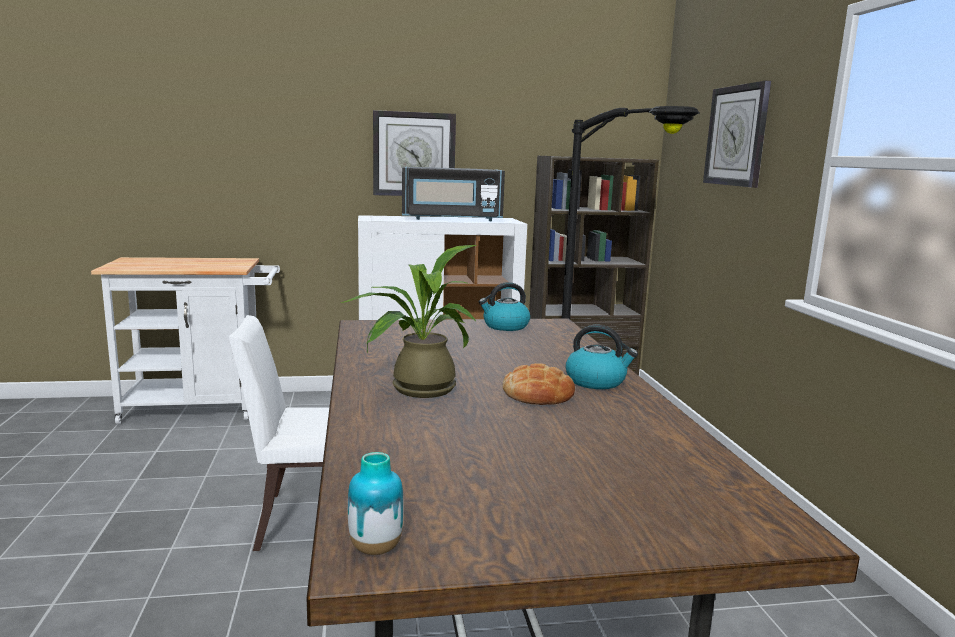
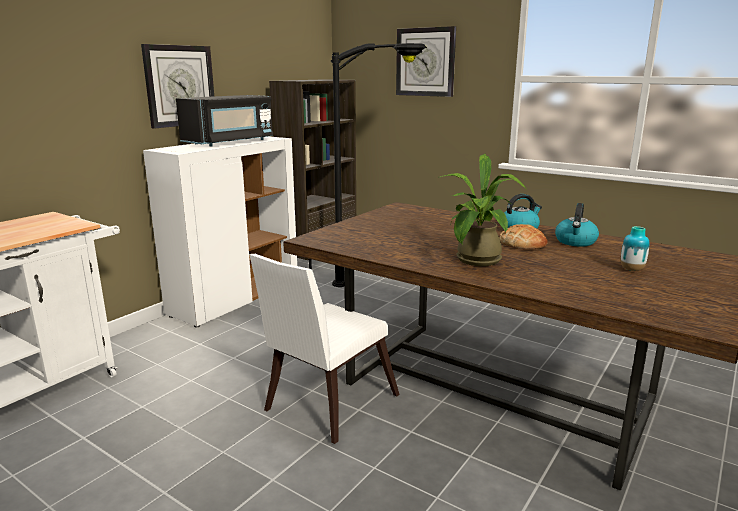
camera: 45 degrees left, 5 degrees up
(375, 548) = (697, 322): vase -> vase (631, 269)
(505, 326) = (386, 215): kettle -> kettle (575, 242)

